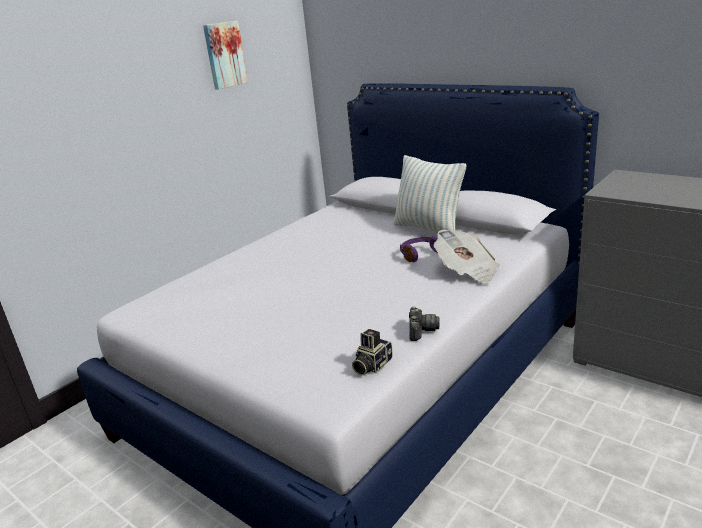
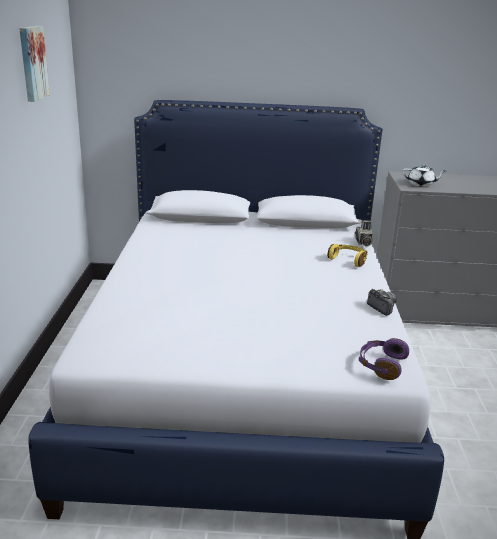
camera: 40 degrees left, 0 degrees up
(371, 365) = (386, 339): camera -> camera (363, 243)
(420, 254) = (294, 252): purple headphones -> purple headphones (381, 365)
(428, 228) = (269, 232): pillow -> none
(467, 271) = (348, 260): newspaper -> yellow headphones
(629, 189) = (421, 184): none -> white teapot

